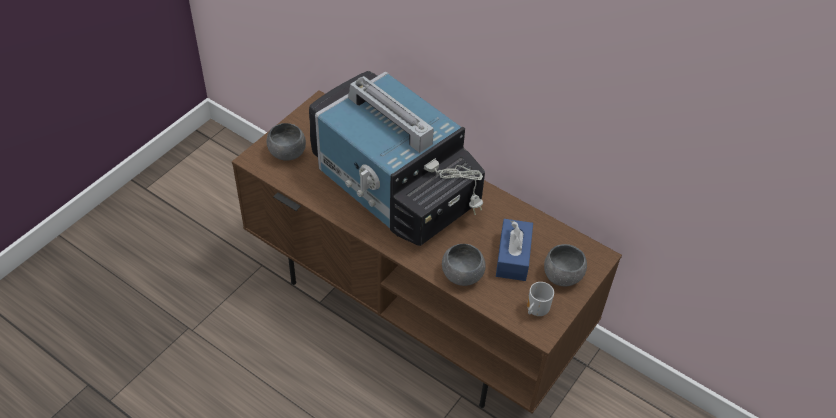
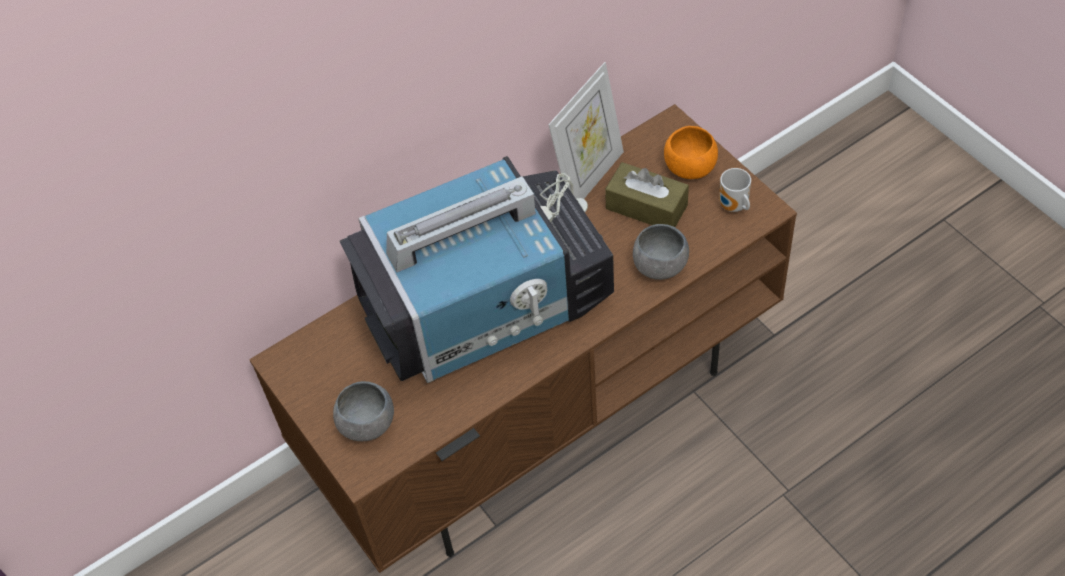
camera: 65 degrees left, 5 degrees up
(513, 257) = (646, 207): blue tissue box -> brown tissue box
(525, 218) = (589, 178): none -> picture frame
(562, 276) = (690, 167): grey bowl -> orange bowl

